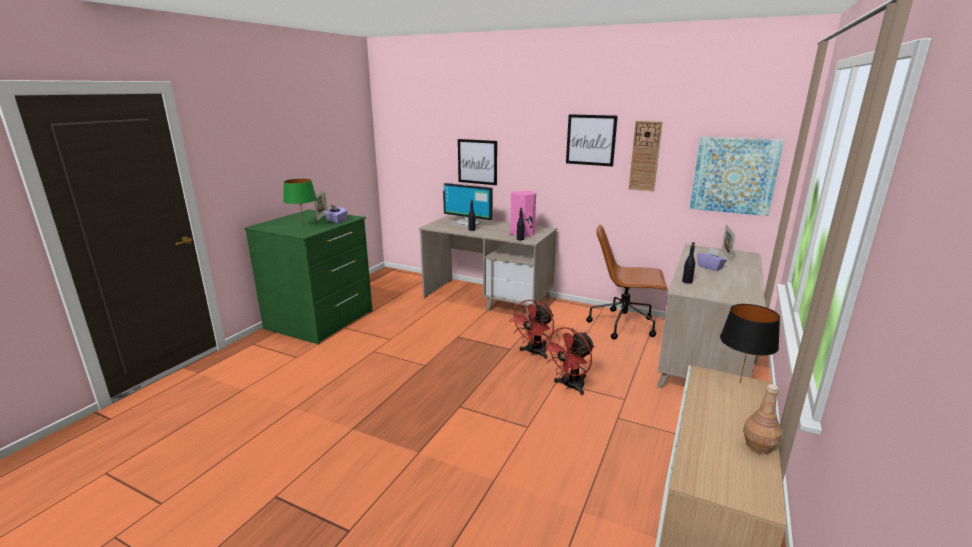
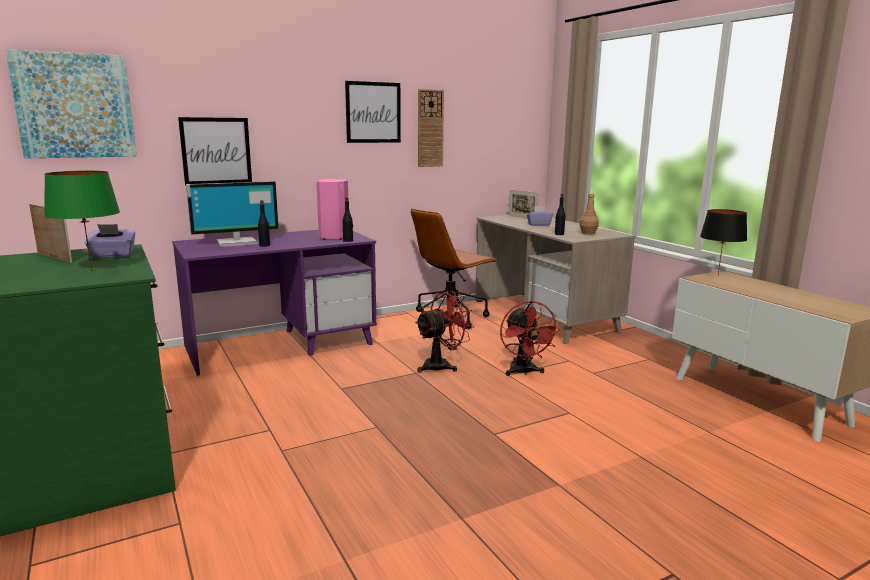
camera: 55 degrees left, 5 degrees down
(488, 298) = (282, 345): beige desk -> purple desk
(534, 353) = (442, 365): red fan -> red fan turned 105 degrees counterclockwise
(734, 175) = (504, 142): picture -> picture (75, 106)
(758, 446) = (804, 293): brown bottle -> brown bottle (588, 233)

